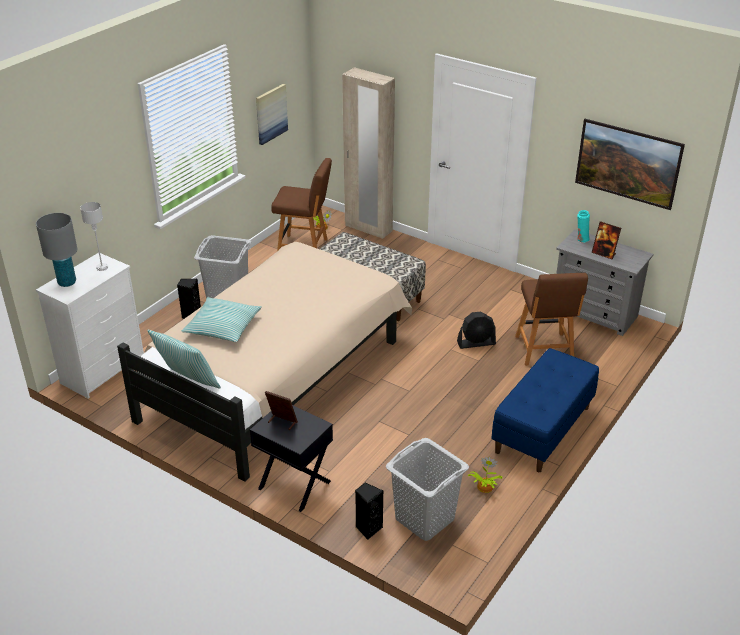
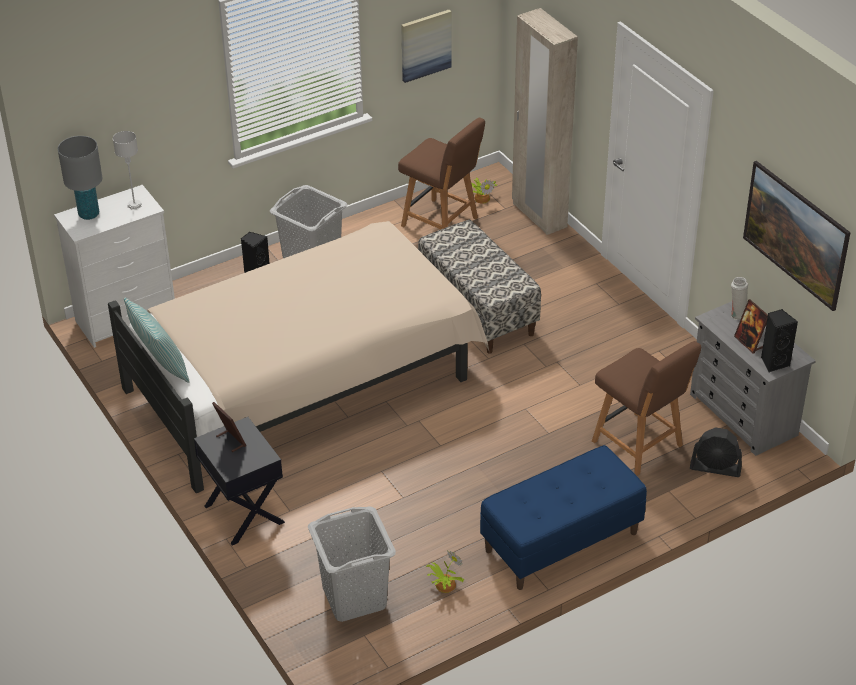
camera: 25 degrees right, 5 degrees up
(222, 327) = (235, 310): pillow -> none
(368, 528) = (289, 587): black speaker -> black speaker (774, 362)
(476, 343) = (562, 410): black fan -> black fan (715, 468)
(544, 351) = (639, 445): brown chair -> brown chair turned 60 degrees counterclockwise
(581, 239) = (737, 314): turquoise vase -> white vase

